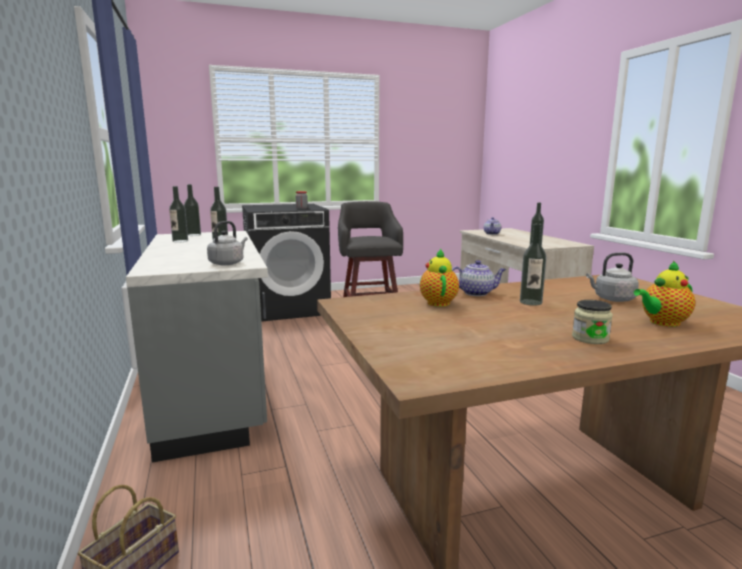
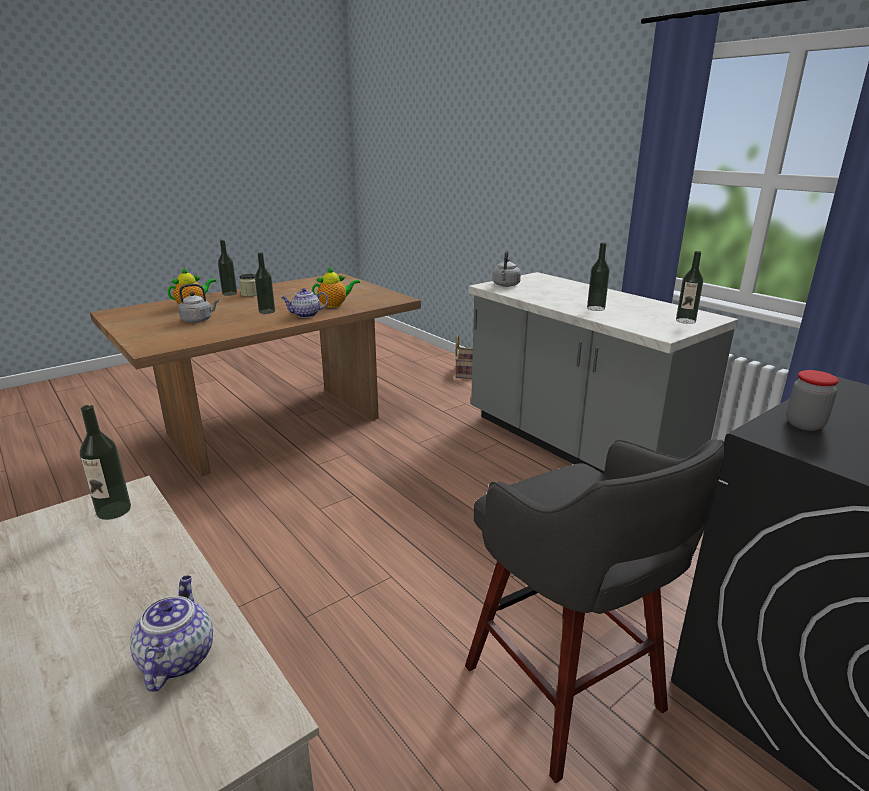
camera: 160 degrees right, 10 degrees up
(180, 241) = (648, 307): bottle -> bottle (229, 293)
(438, 302) = (335, 305): teapot -> teapot turned 90 degrees counterclockwise

